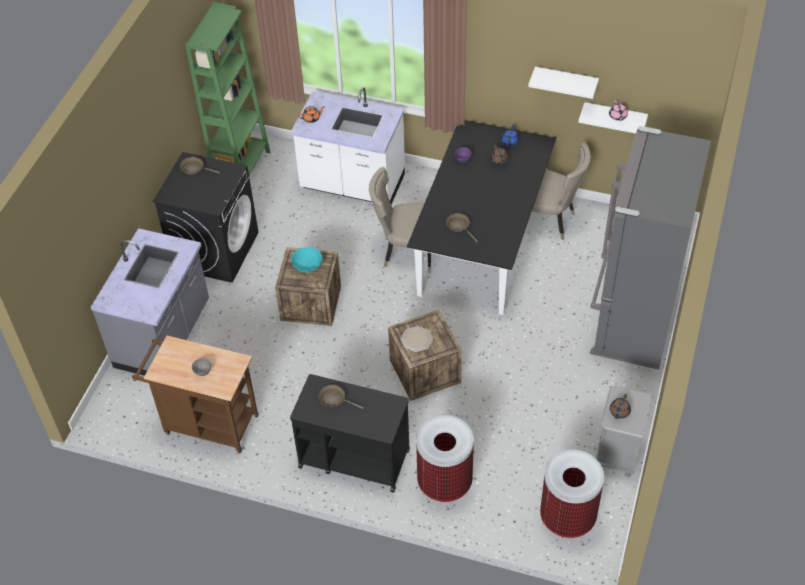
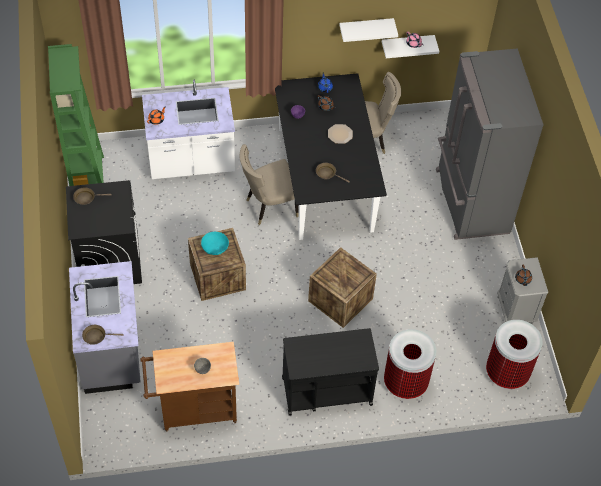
camera: 30 degrees left, 5 degrees up
(334, 399) = (315, 351): brown frying pan -> brown frying pan (96, 336)
(417, 339) = (338, 278): plate -> plate (340, 134)

